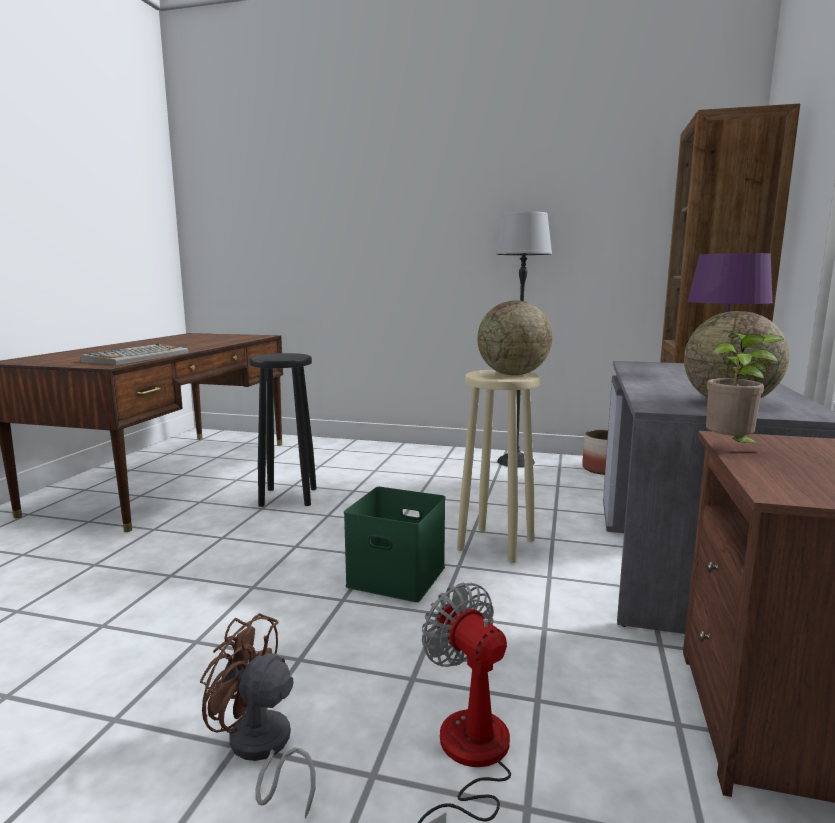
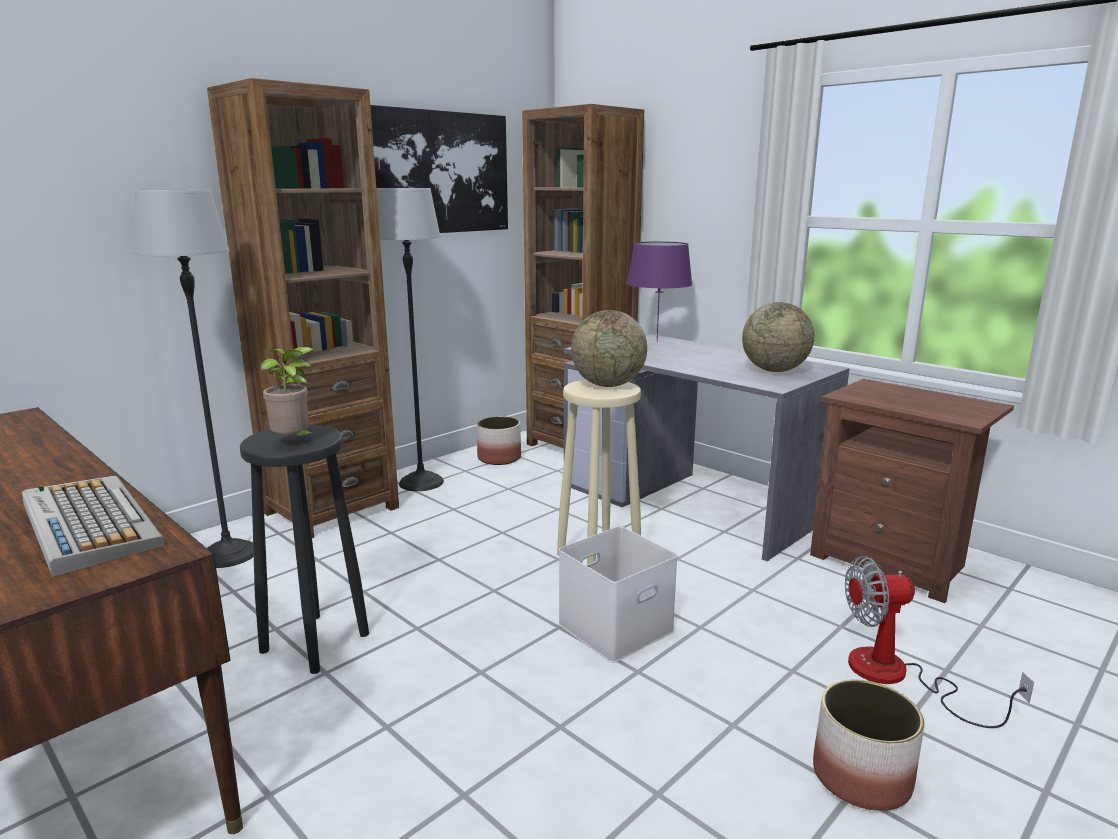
camera: 60 degrees left, 5 degrees up
(261, 750) = (862, 777): brown fan -> planter
(355, 453) = (228, 554): none -> floor lamp
(399, 576) = (615, 626): green storage box -> white storage box
(437, 454) = (331, 510): none -> brown bookcase
(594, 203) = (437, 173): none -> picture
(731, 448) = (872, 402): potted plant -> potted plant (294, 442)

